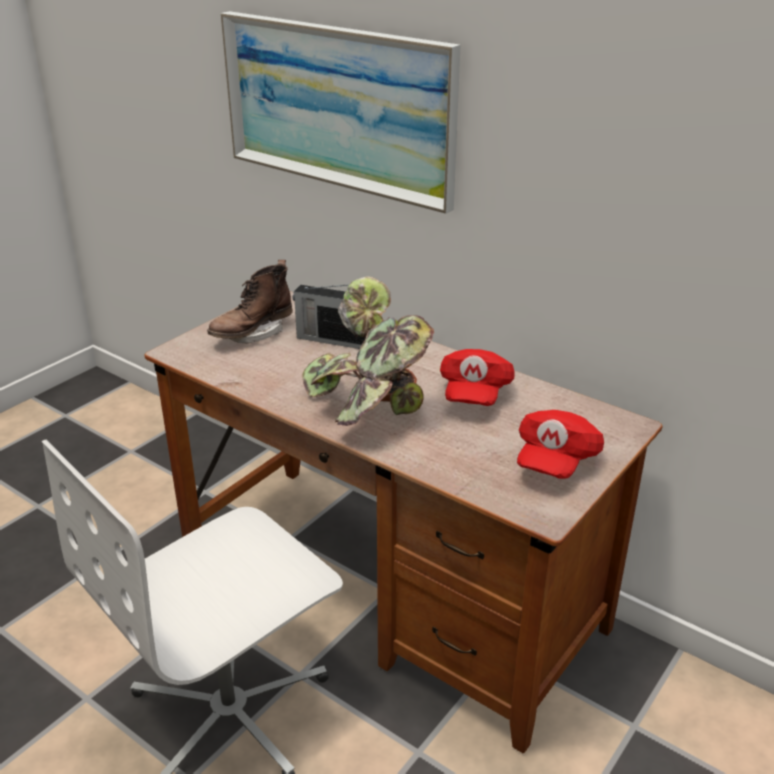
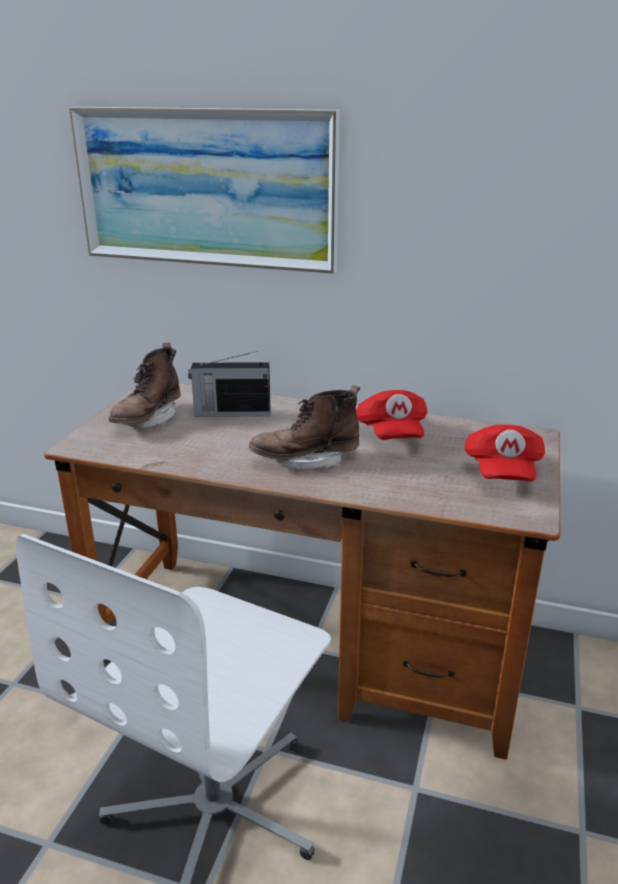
camera: 20 degrees left, 5 degrees down
(368, 407) = (305, 460): potted plant -> brown boot

